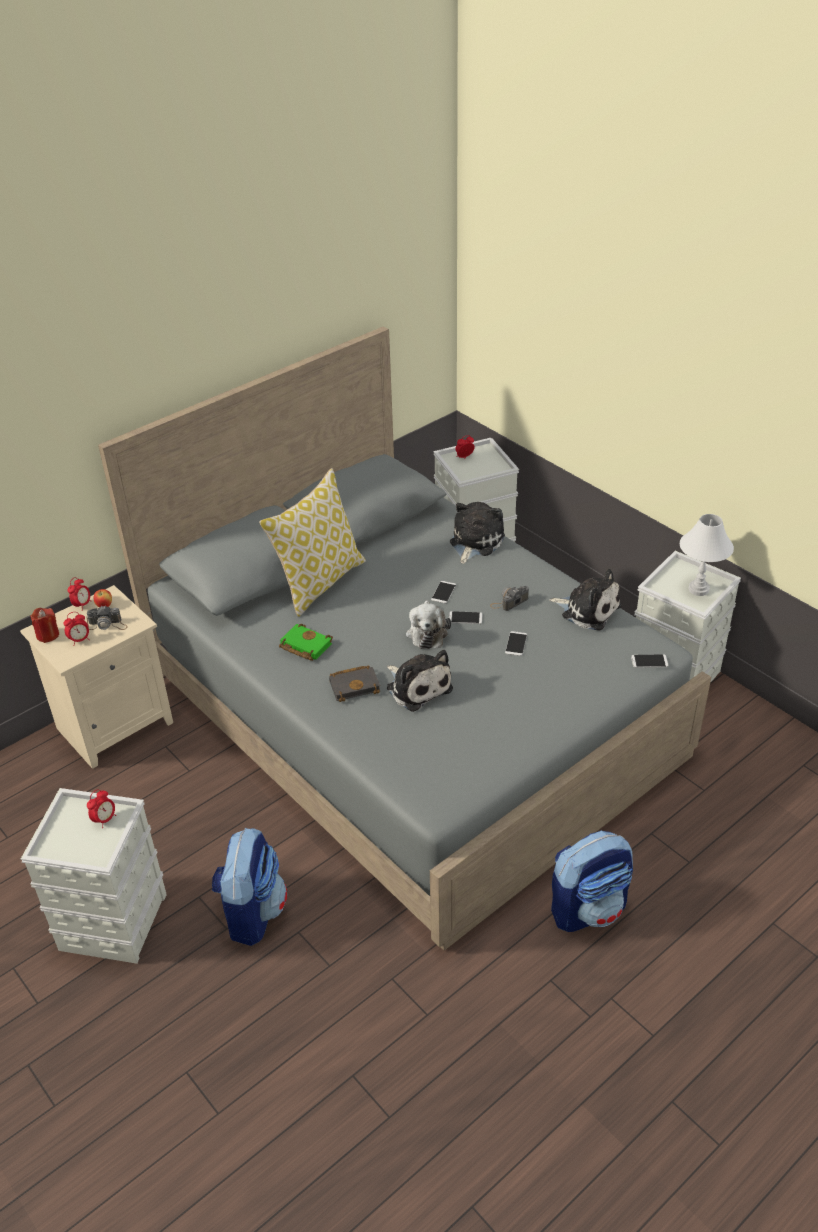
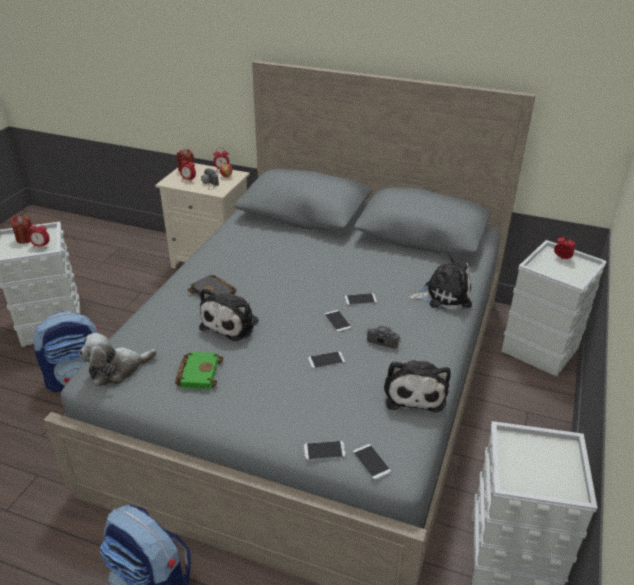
camera: 60 degrees right, 5 degrees down
(68, 833) = (25, 239): none -> red candle
(304, 646) = (243, 257): green book -> green book (198, 372)
(319, 581) = (320, 240): pillow -> none
(427, 632) = (303, 307): plush toy -> plush toy (117, 370)
(624, 682) = (324, 451): none -> phone
(698, 589) = (542, 476): white table lamp -> none

